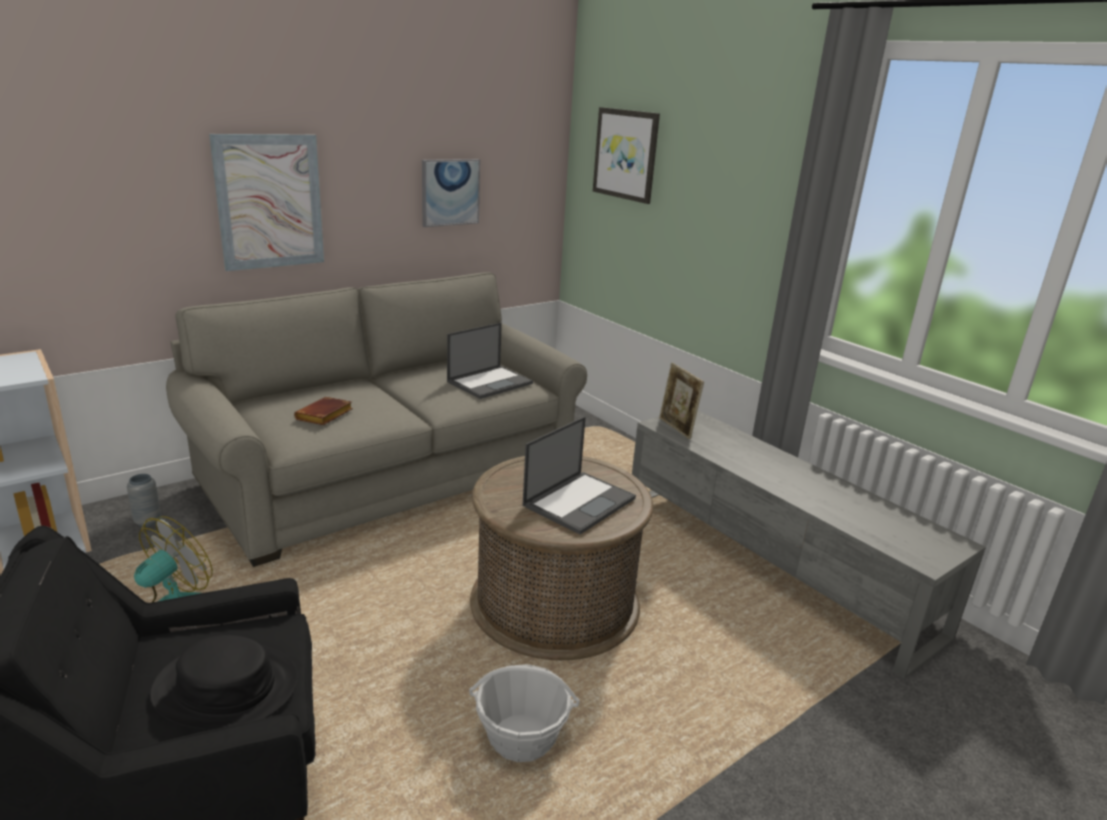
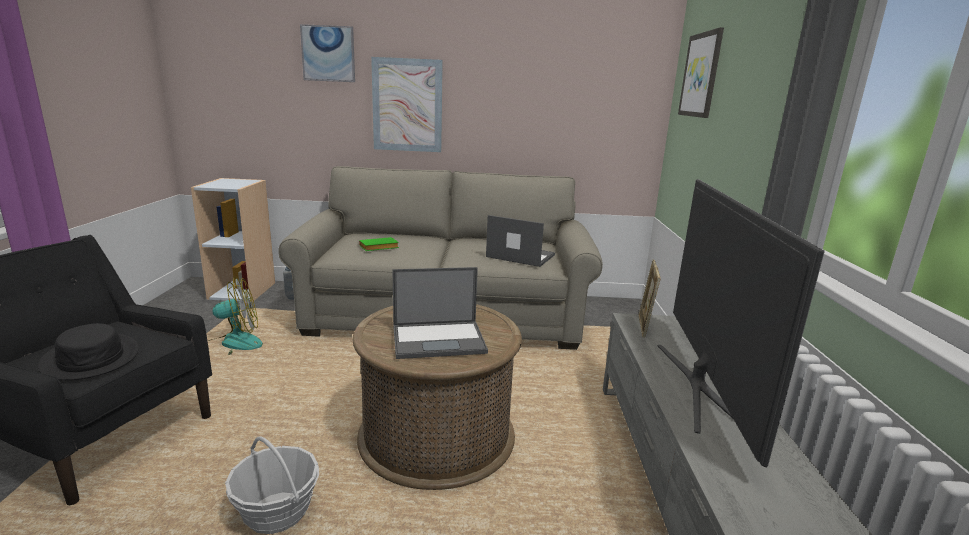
camera: 40 degrees right, 5 degrees down
(324, 416) = (378, 248): brown book -> green book
(450, 192) = (549, 110): picture -> picture (328, 53)
(490, 382) = (519, 256): laptop -> laptop turned 150 degrees counterclockwise
(773, 466) = (702, 386): none -> television

